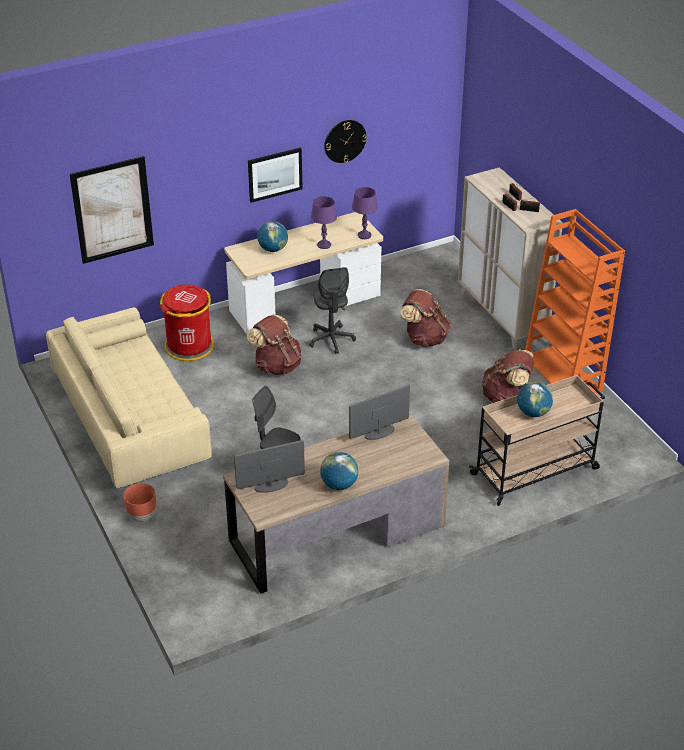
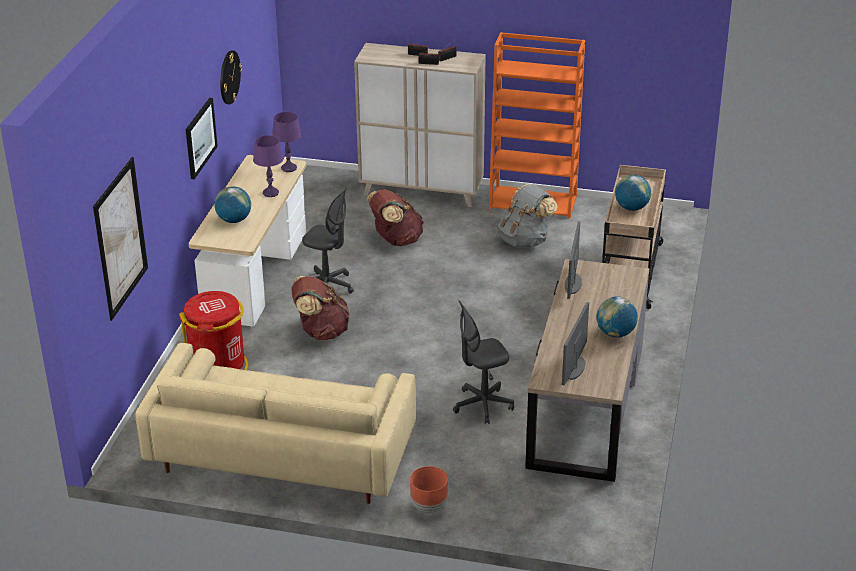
camera: 50 degrees left, 5 degrees down
(506, 397) = (525, 240): brown backpack -> grey backpack

